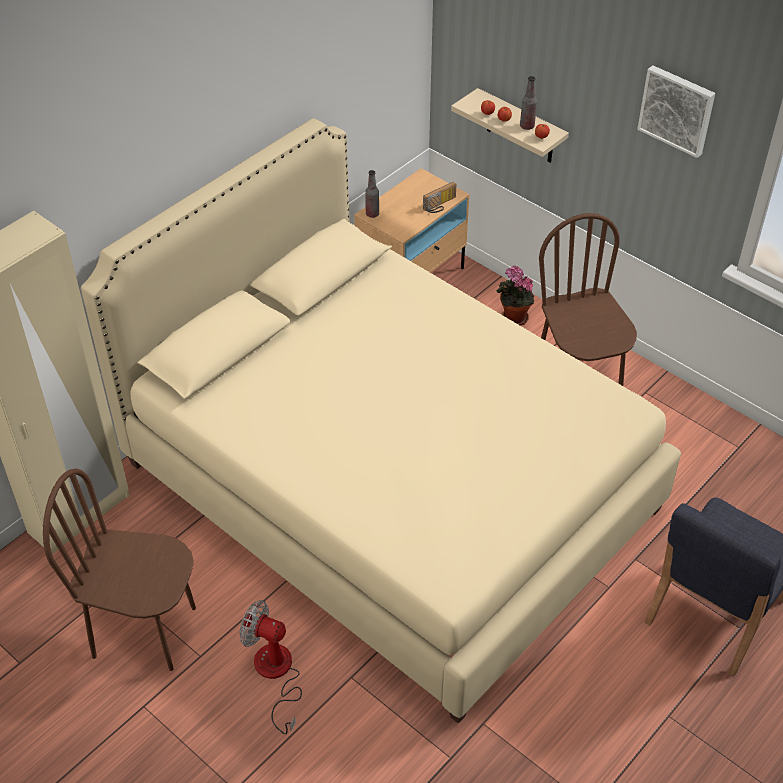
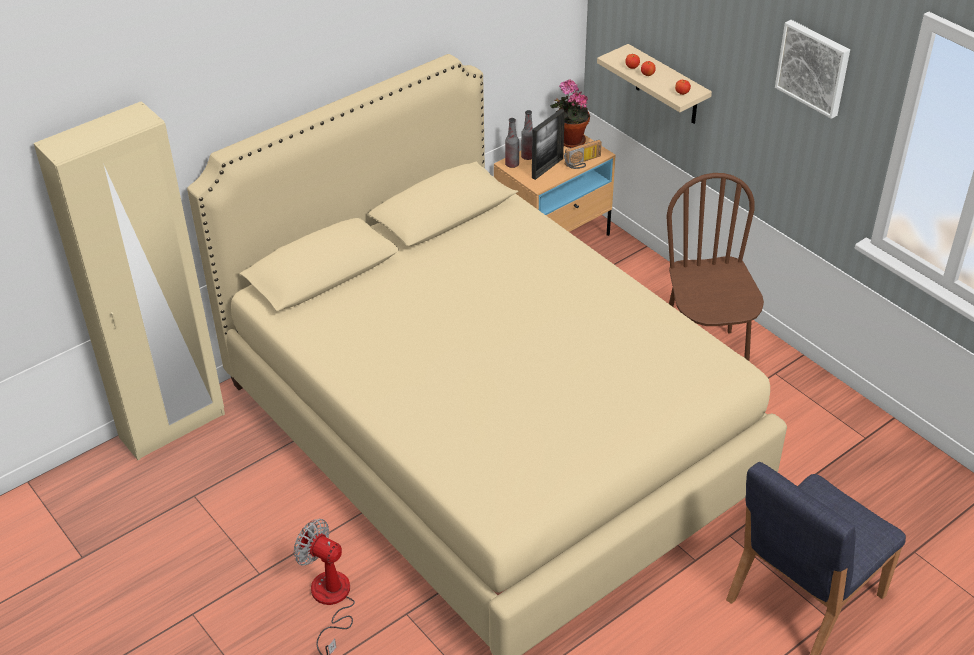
camera: 10 degrees right, 5 degrees down
(145, 631) = (210, 543): brown chair -> none
(407, 214) = (547, 168): none -> picture frame
(512, 318) = (650, 287): potted plant -> potted plant (569, 141)
(527, 126) = (669, 82): bottle -> bottle (528, 157)

